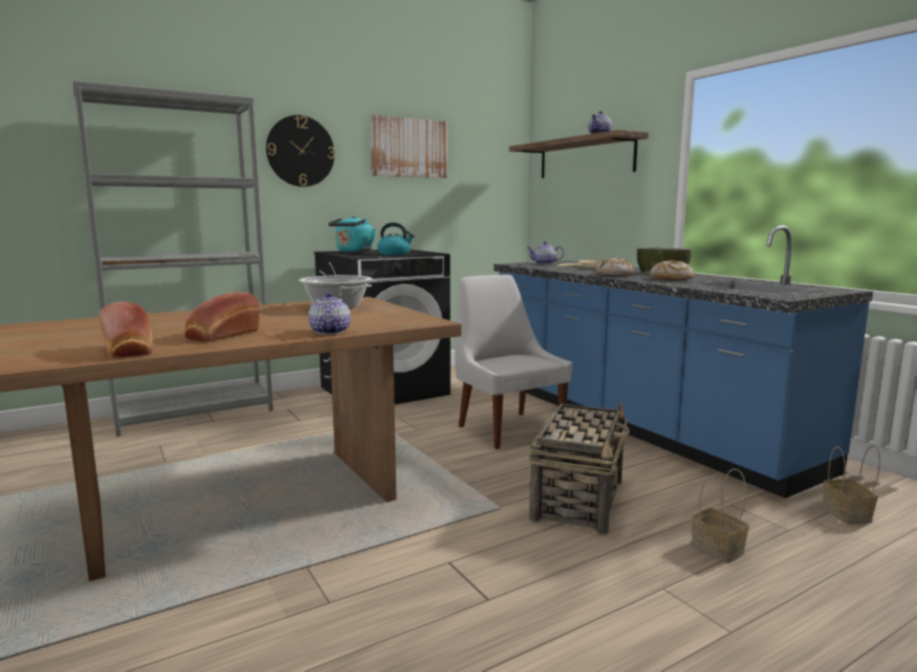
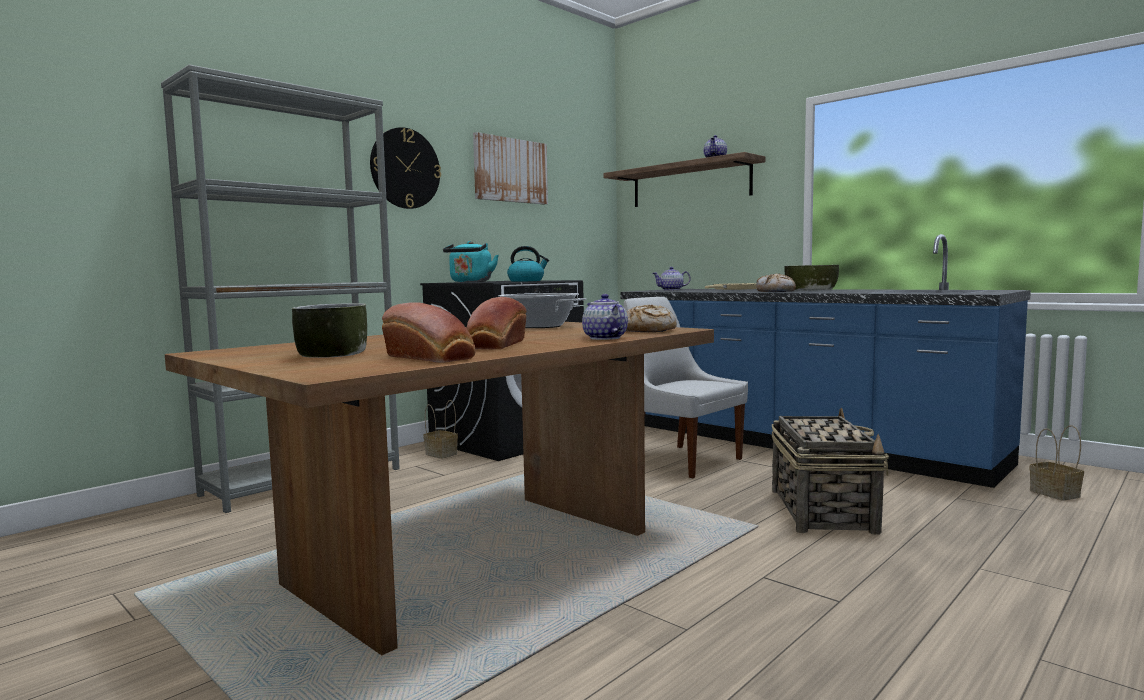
camera: 15 degrees left, 5 degrees down
(85, 337) = (332, 354): none -> bowl
(671, 279) = (838, 291): bread -> bread (647, 331)
(719, 550) = (989, 532): basket -> basket (442, 454)

